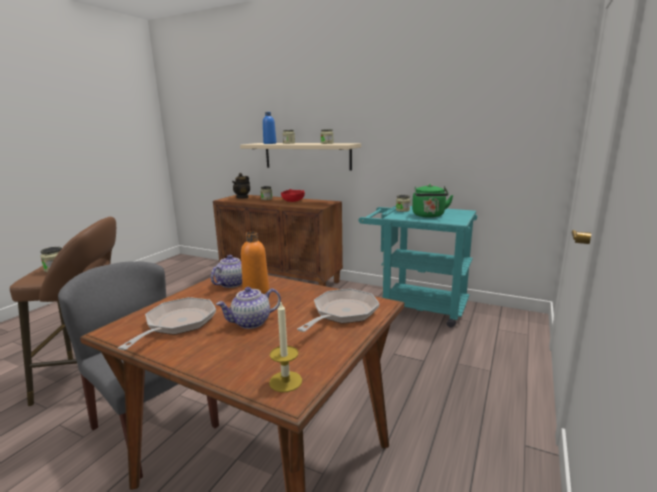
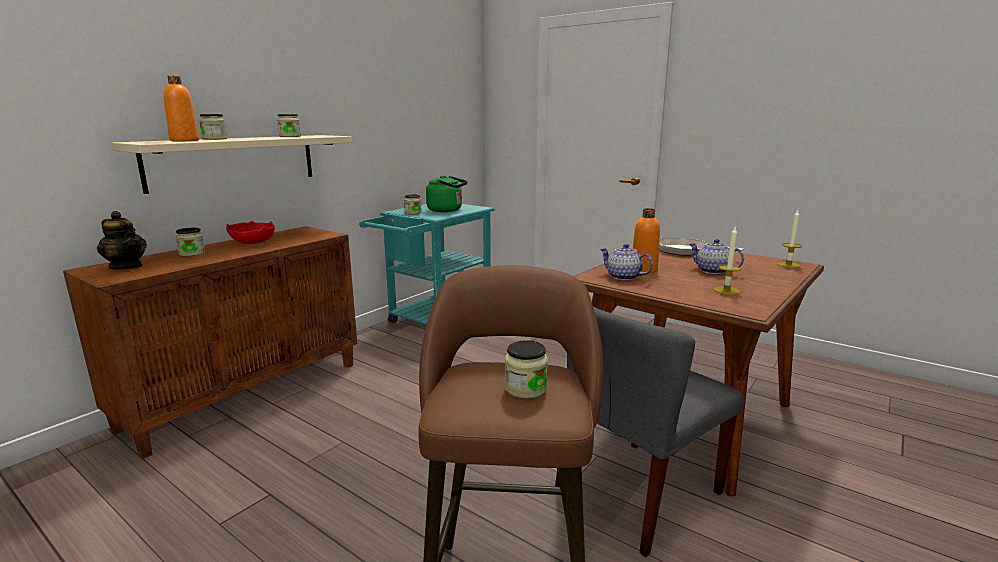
camera: 80 degrees left, 0 degrees up
(177, 324) = (726, 290): frying pan -> candle
(251, 322) = (712, 271): teapot -> teapot turned 150 degrees clockwise
(269, 143) = (184, 140): blue bottle -> orange bottle

